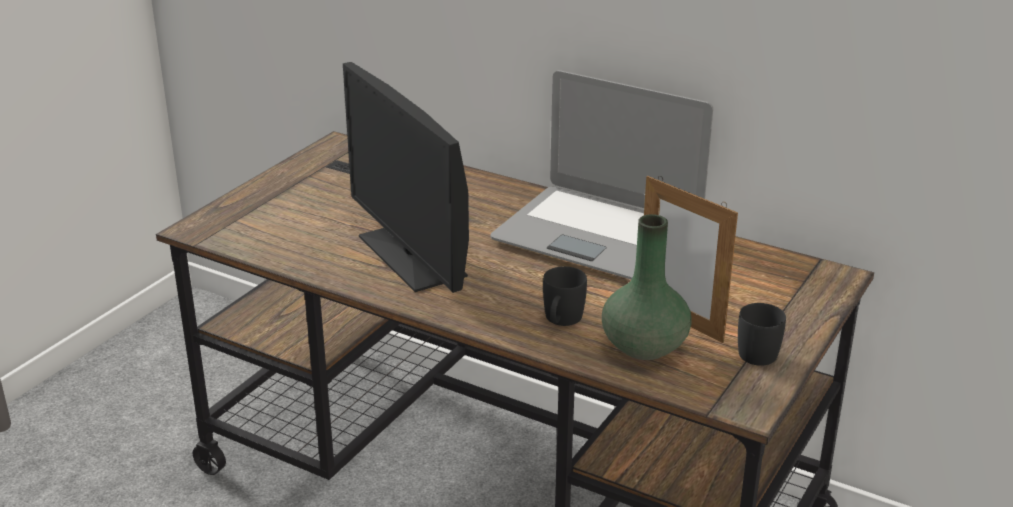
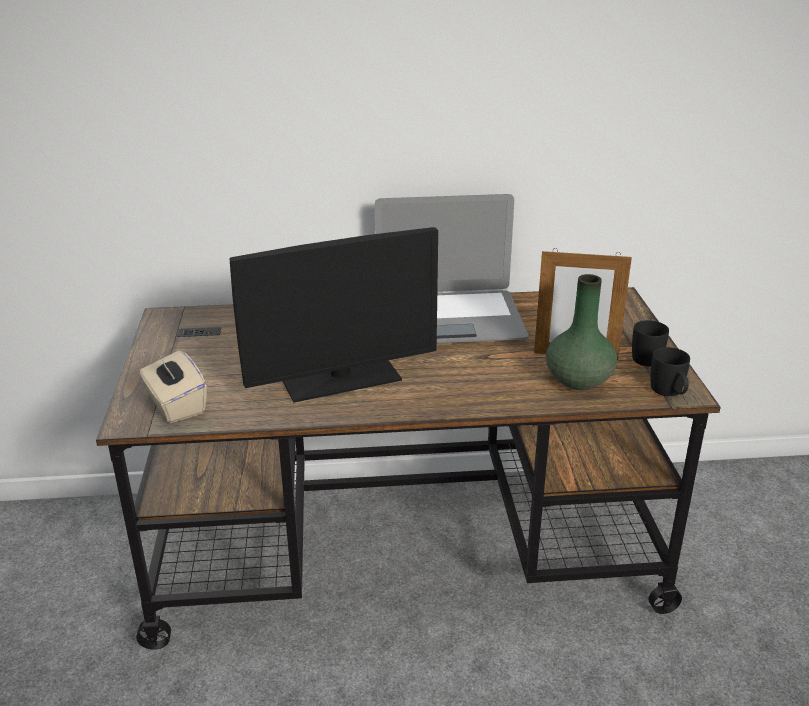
camera: 35 degrees left, 0 degrees up
(246, 228) = (176, 405): none -> beige tissue box
(411, 256) = (341, 378): monitor -> monitor turned 45 degrees counterclockwise
(561, 321) = (506, 384): black mug -> black mug (669, 392)

